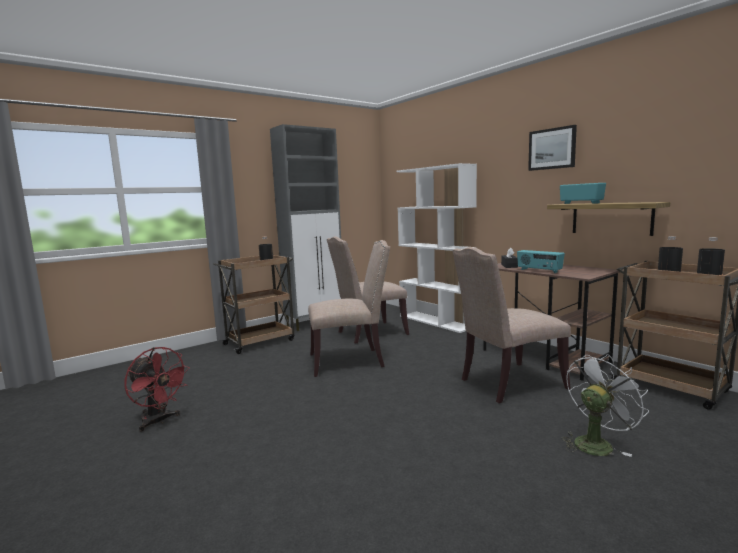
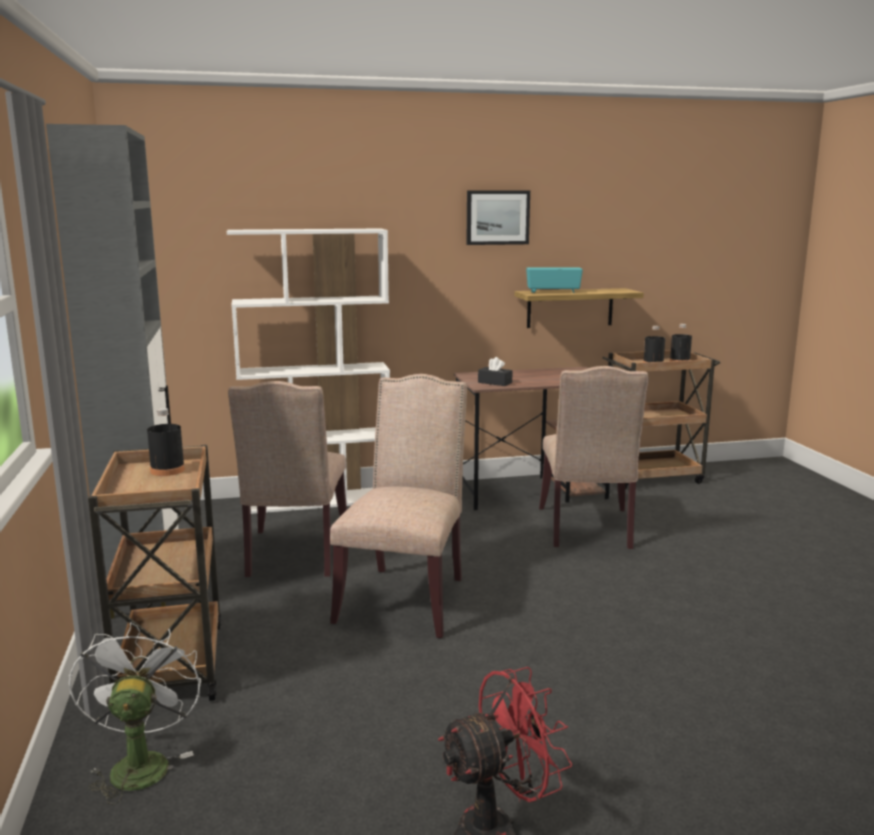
camera: 65 degrees left, 5 degrees up
(539, 271) = (547, 382): radio -> none
(596, 443) = (736, 539): white fan -> white fan (140, 763)

